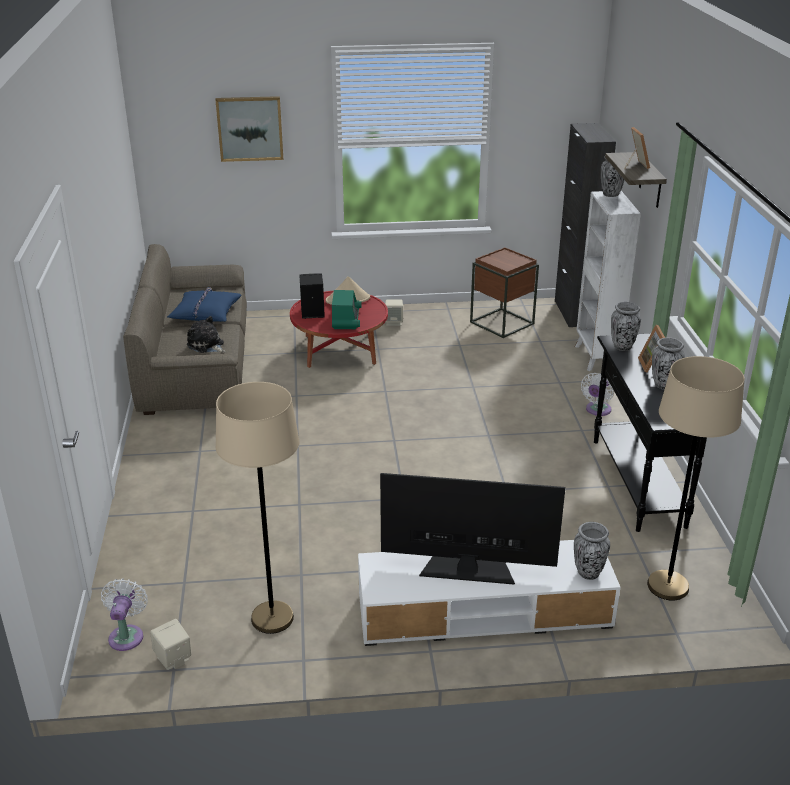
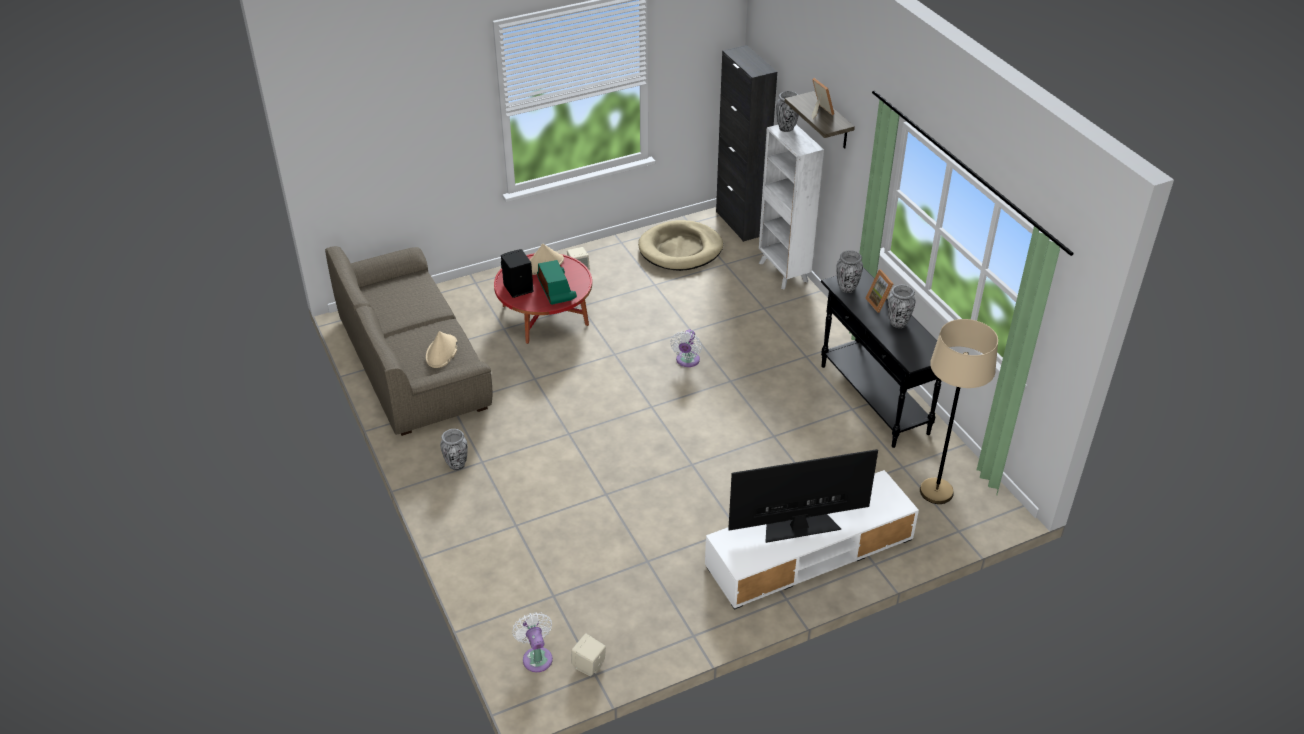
camera: 20 degrees left, 10 degrees up
(205, 313) = (413, 312): blue pillow -> none
(206, 345) = (442, 352): plush toy -> beige hat
(250, 128) = (417, 114): picture -> none
(272, 618) = (647, 607): beige floor lamp -> none
(502, 323) = (680, 249): brown side table -> beige dog bed
(588, 573) = (890, 504): vase -> vase (456, 465)
(597, 410) = (809, 332): white fan -> white fan (687, 361)

